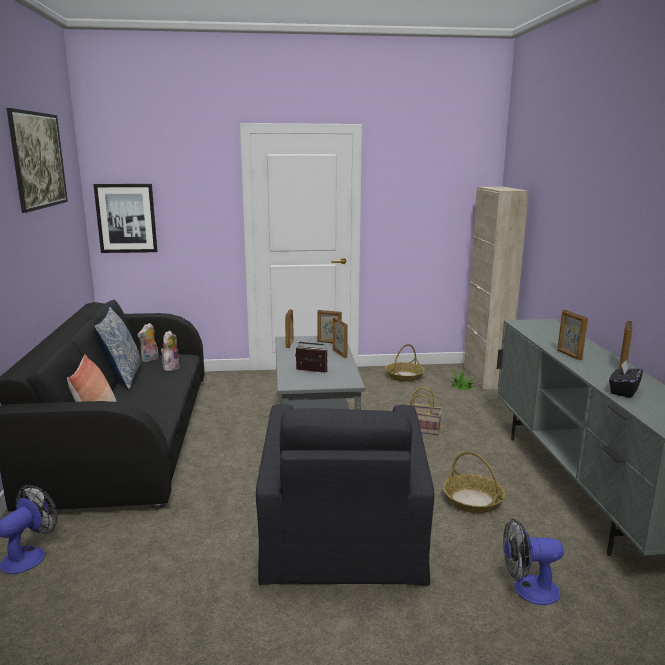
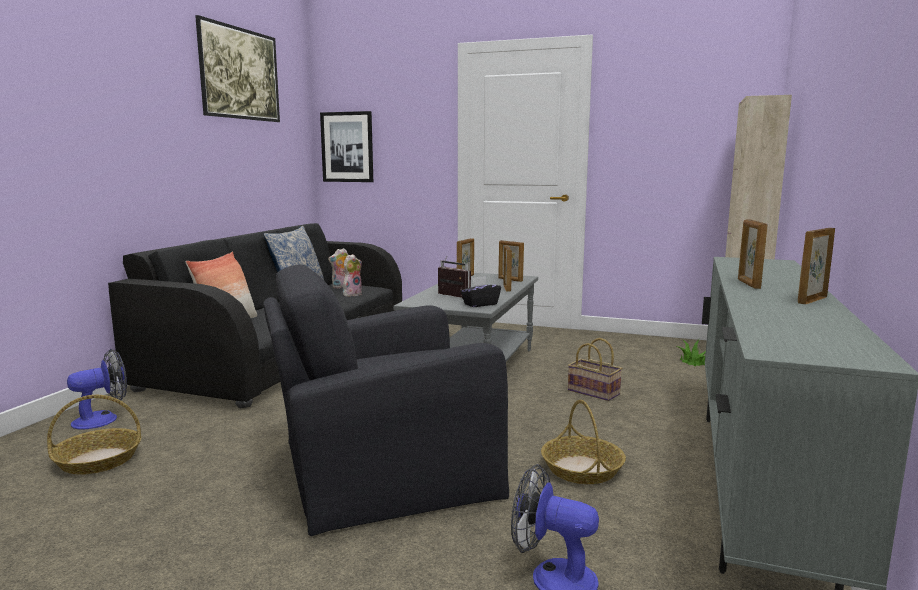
camera: 25 degrees right, 5 degrees down
(343, 538) = (384, 469): black armchair -> black armchair turned 45 degrees clockwise
(404, 376) = (628, 344): basket -> basket (99, 460)
(623, 391) = (768, 316): black tissue box -> black tissue box (480, 304)

